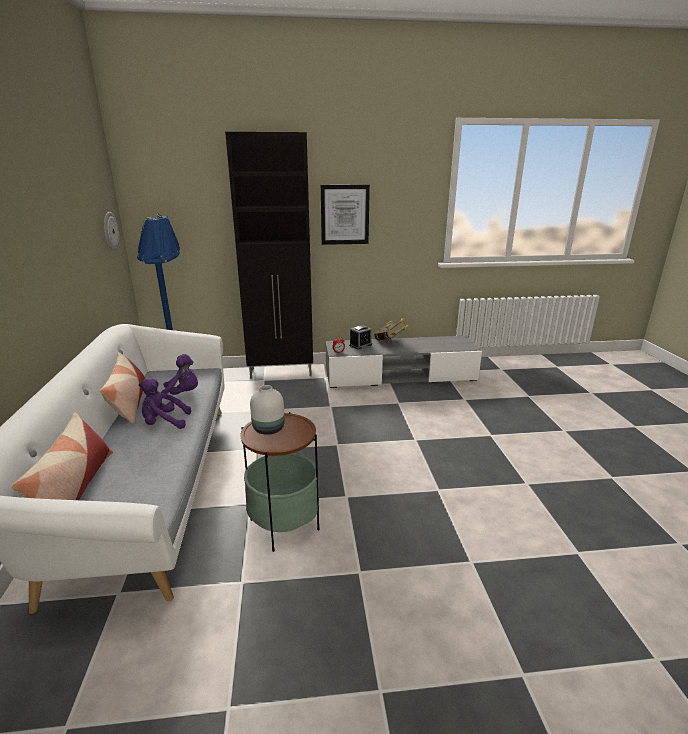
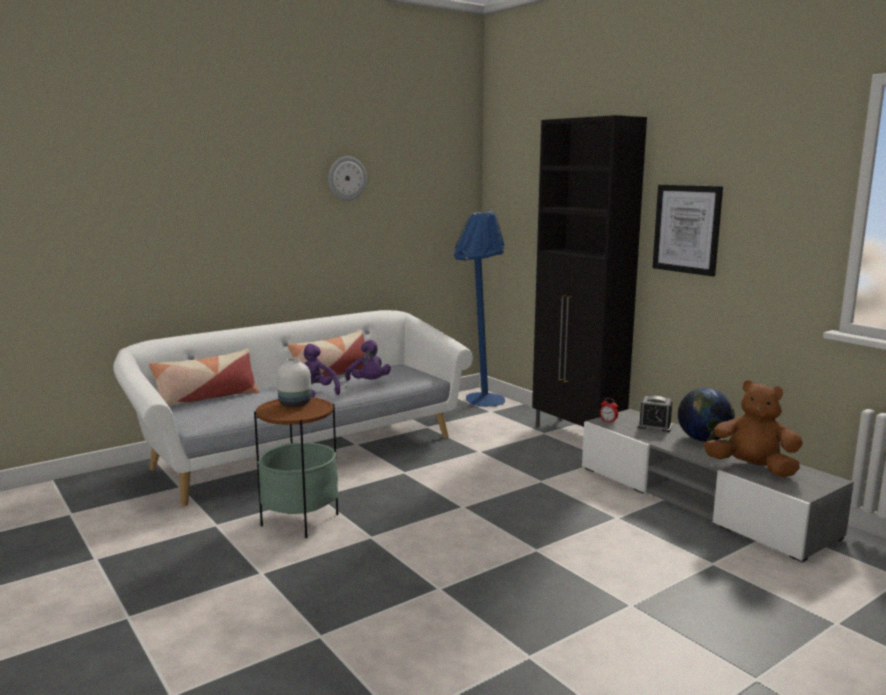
camera: 60 degrees right, 10 degrees down
(110, 231) = (448, 223): wall clock -> wall clock (347, 178)
(391, 342) = (704, 439): book -> globe
(436, 346) = (752, 468): none -> brown plush toy

